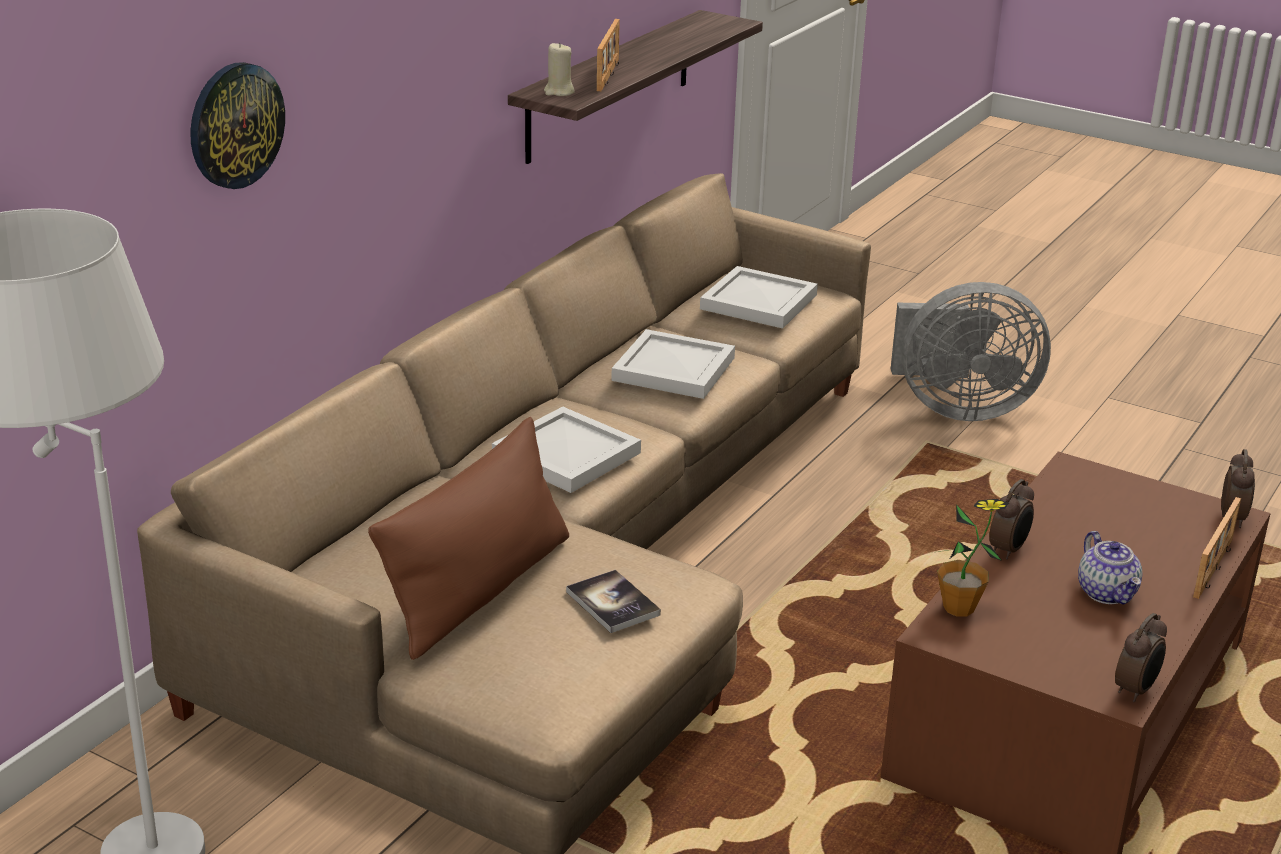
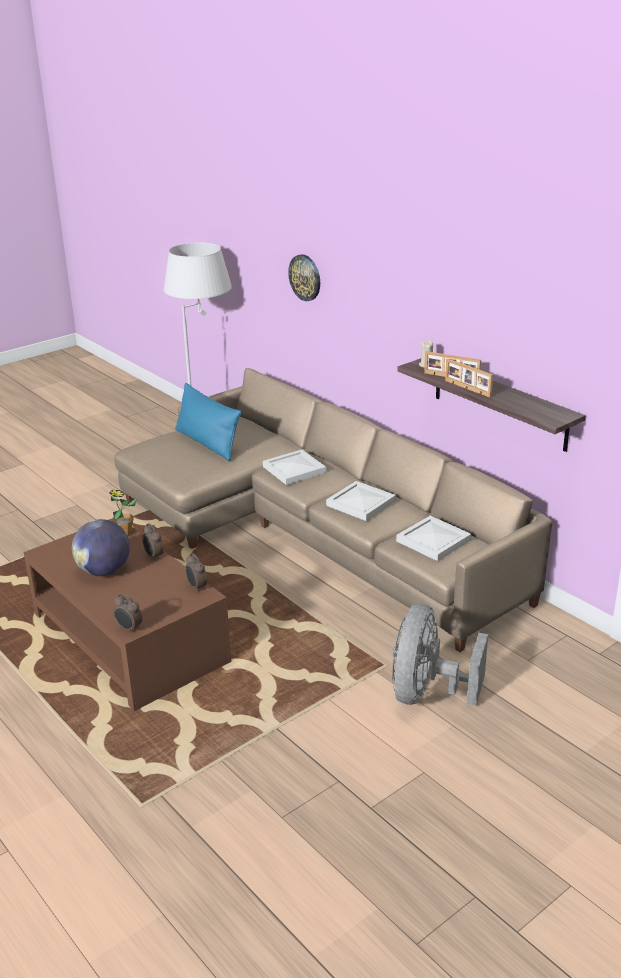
camera: 110 degrees right, 0 degrees up
(479, 590) = (207, 443): brown pillow -> blue pillow
(612, 603) = (180, 463): book -> none
(1107, 593) = (104, 571): teapot -> globe
(1136, 690) = (42, 557): alarm clock -> alarm clock (196, 587)
(1215, 568) = (96, 607): picture frame -> picture frame (467, 389)

